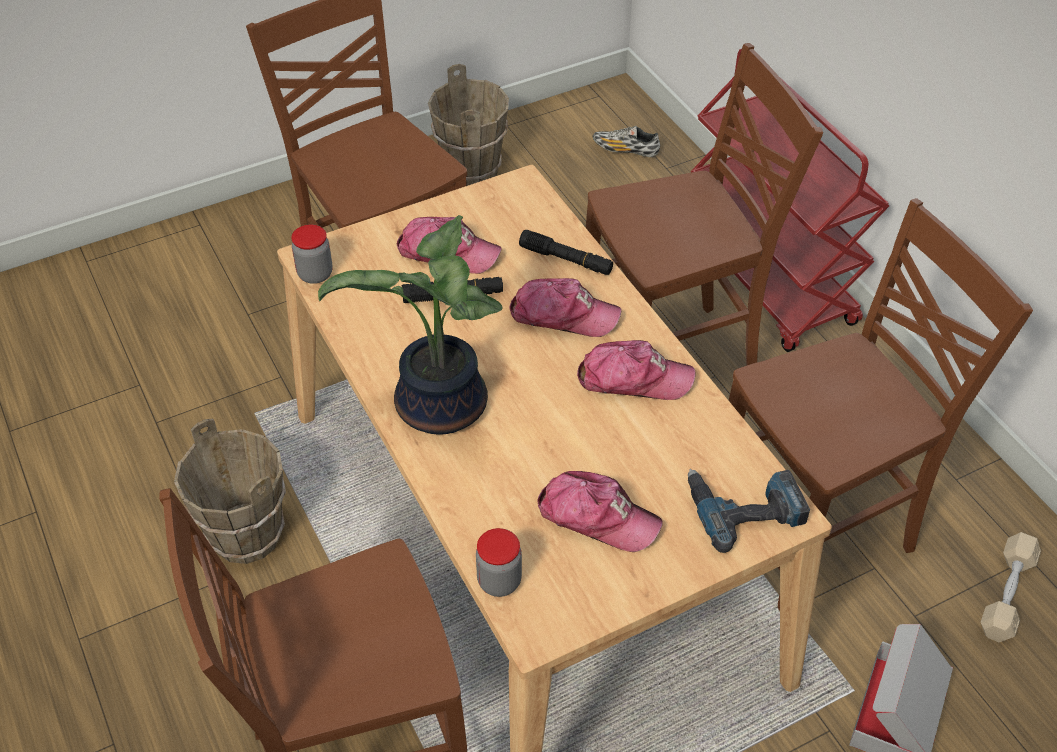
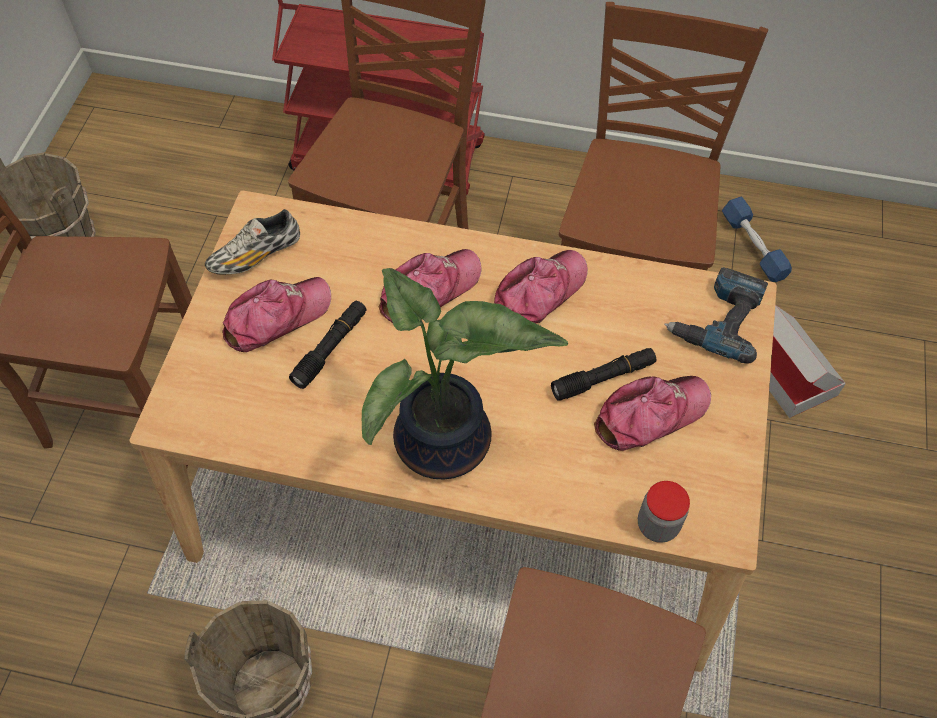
camera: 50 degrees left, 10 degrees up
(315, 274) = (194, 431): jar -> none
(566, 260) = (372, 246): black flashlight -> black flashlight (603, 378)
(625, 150) = (171, 136): shoe -> shoe (255, 255)
(1006, 594) = (753, 246): beige dumbbell -> blue dumbbell

